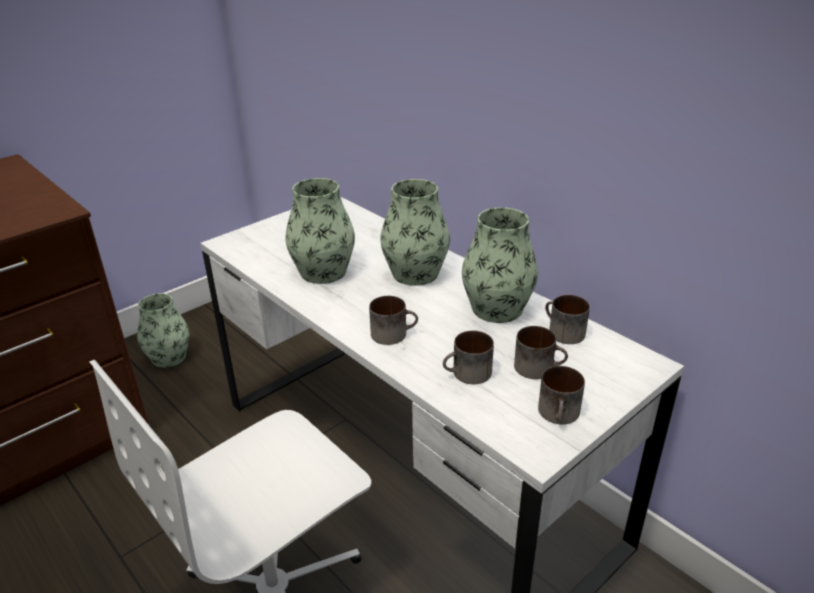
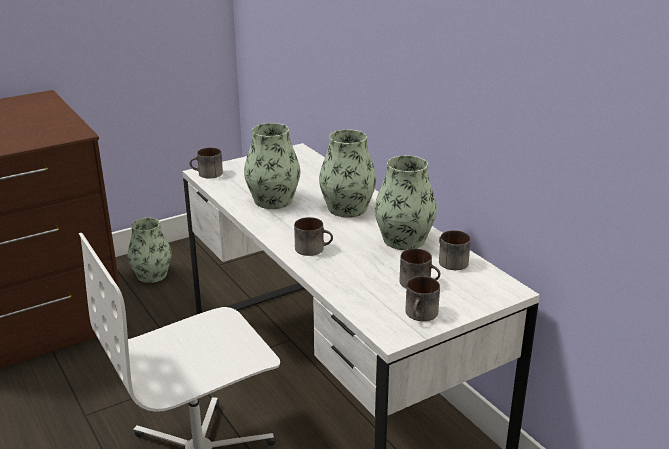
camera: 10 degrees right, 5 degrees down
(468, 374) = (360, 281): mug -> mug (207, 174)

